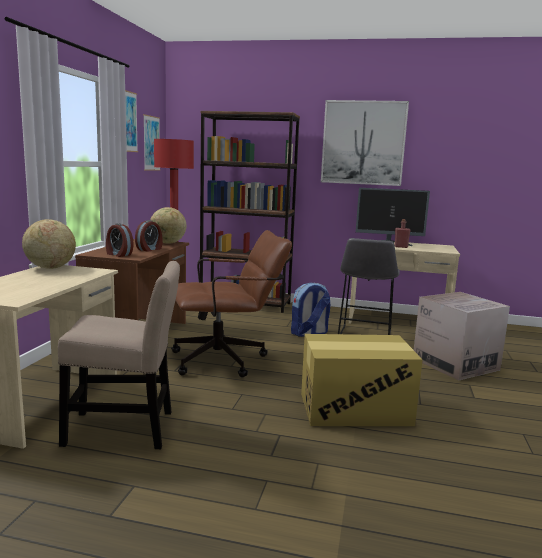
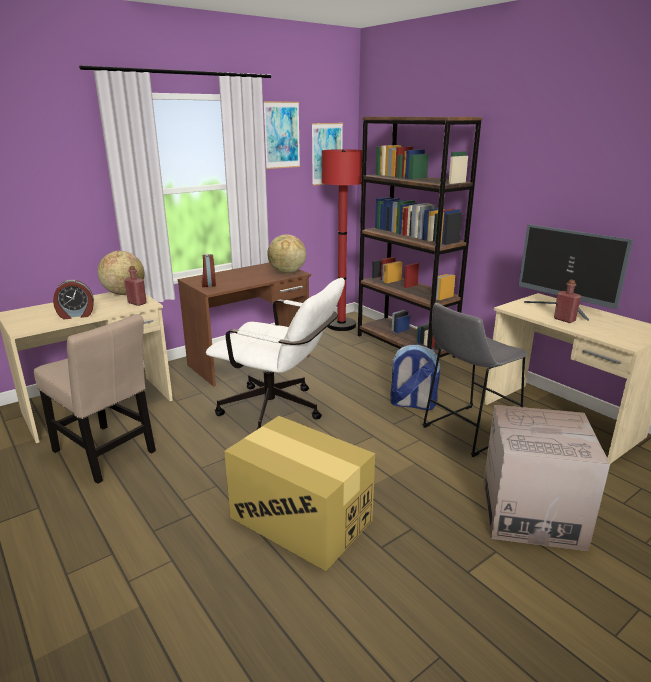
camera: 40 degrees right, 10 degrees up
(88, 271) = (137, 303): none -> red bottle
(150, 249) = (249, 280): alarm clock -> alarm clock (76, 315)
(227, 360) = (279, 411): brown office chair -> white office chair
(363, 143) = (561, 155): picture -> none

